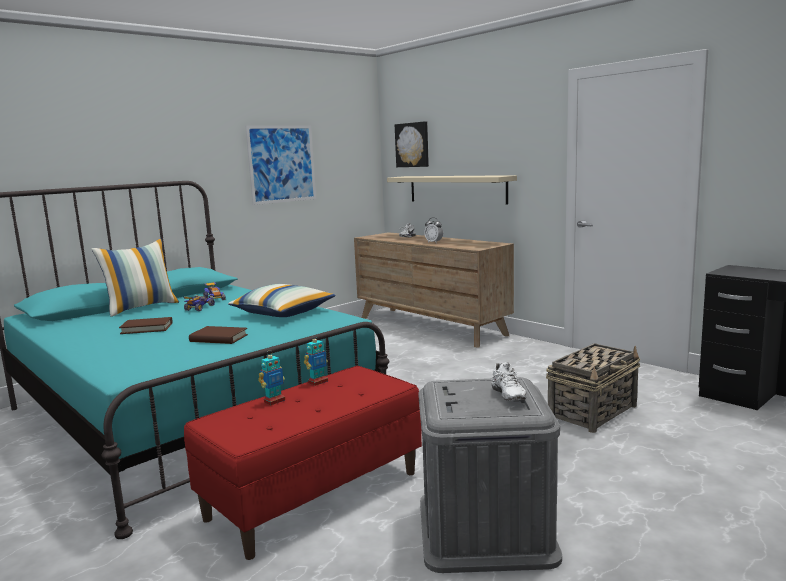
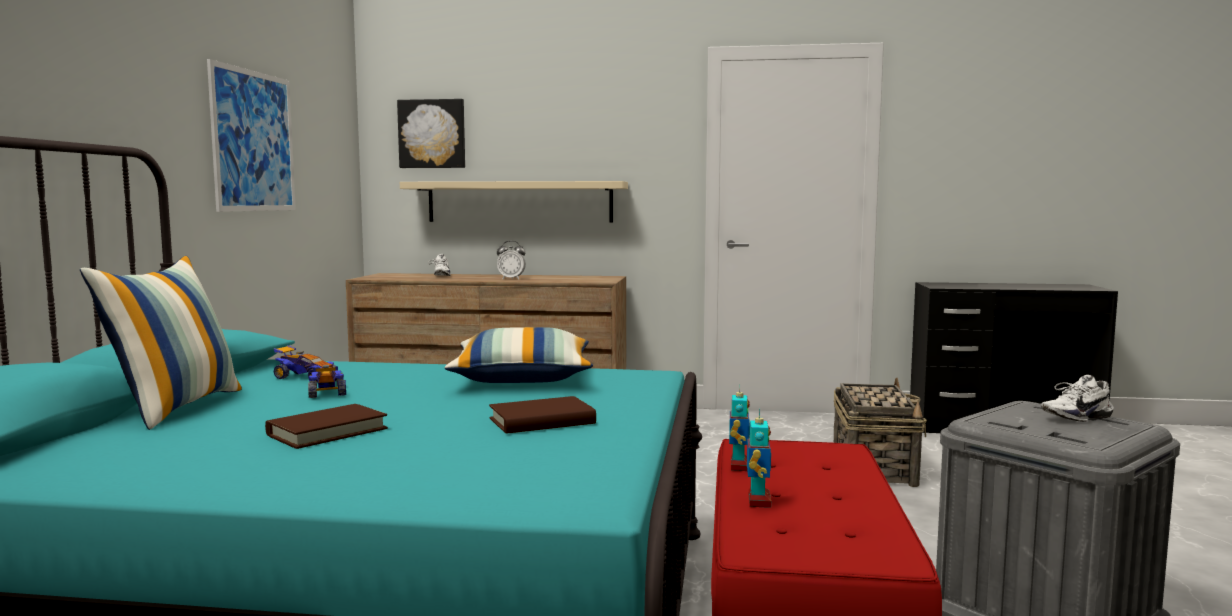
camera: 40 degrees left, 5 degrees down
(506, 396) = (1074, 417): white shoe -> white shoe turned 120 degrees clockwise

